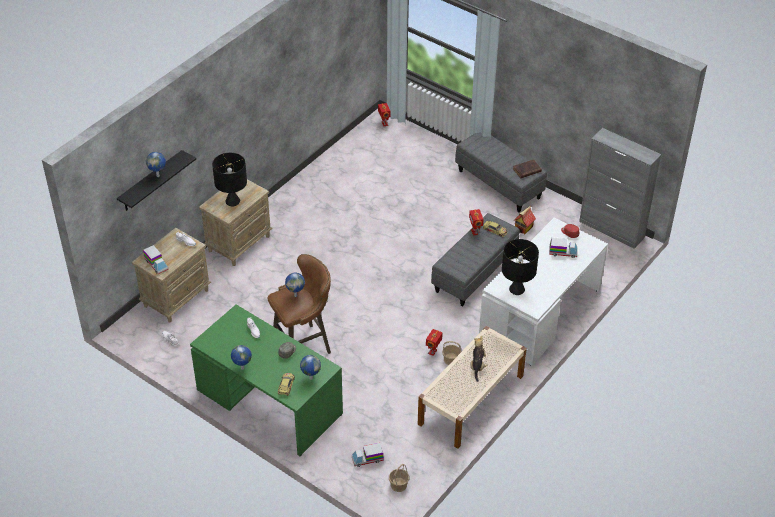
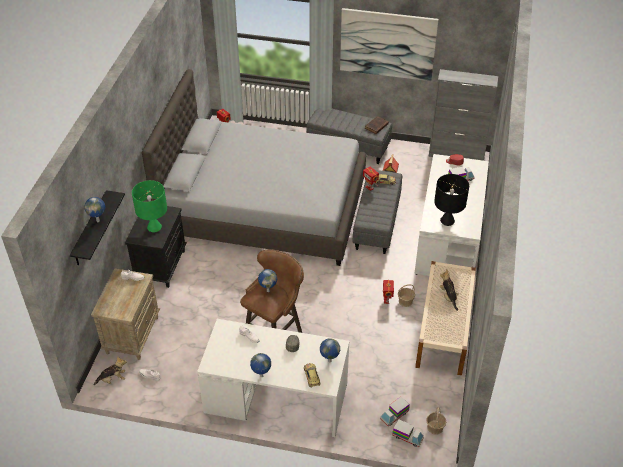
camera: 25 degrees left, 0 degrees up
(137, 331) = (112, 379): none -> plush toy
(156, 264) = (117, 308): toy truck -> toy truck (407, 437)
(232, 202) = (154, 228): black table lamp -> green table lamp
(239, 243) = (161, 265): beige nightstand -> black nightstand
(269, 402) = (276, 398): green desk -> white desk
(371, 218) = (263, 207): none -> grey bed
(553, 84) = (387, 44): none -> picture

